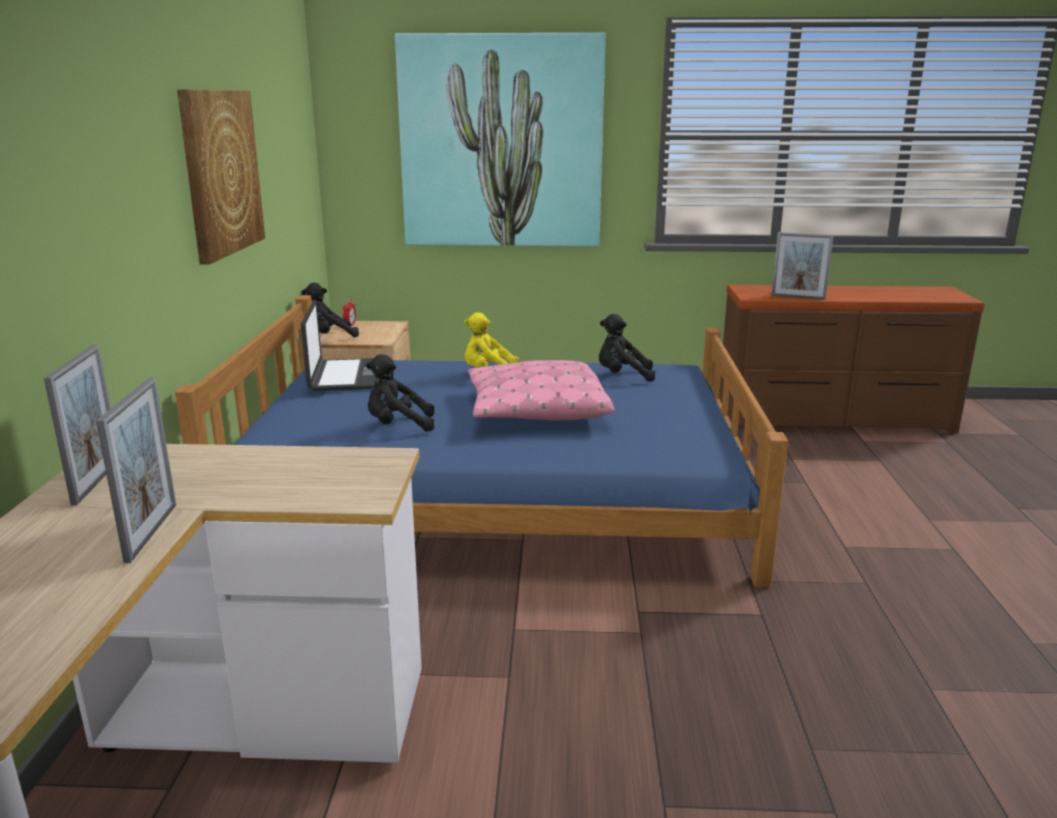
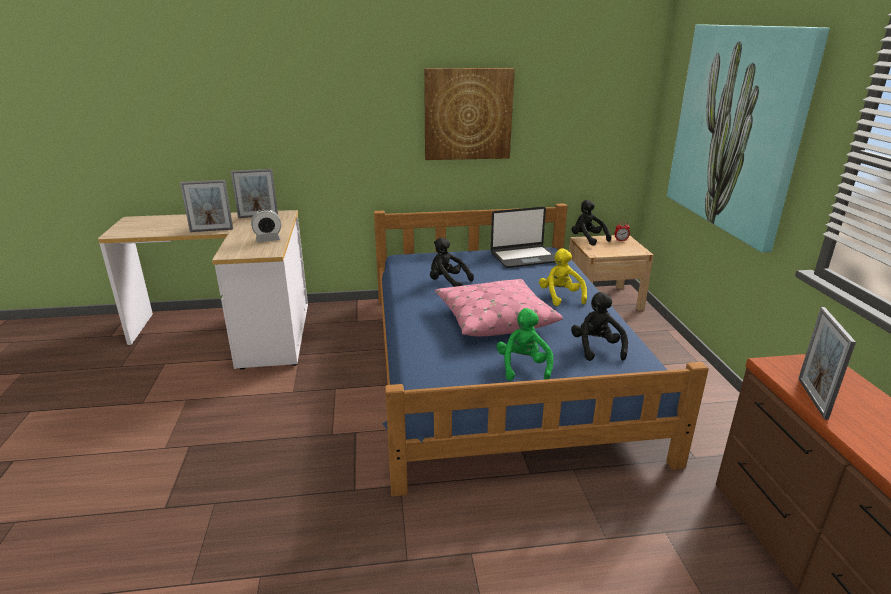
camera: 80 degrees right, 5 degrees up
(303, 463) = (268, 240): none -> alarm clock
(398, 426) = (447, 282): black plush toy -> black plush toy turned 45 degrees counterclockwise
(659, 409) = (523, 367): none -> green plush toy

